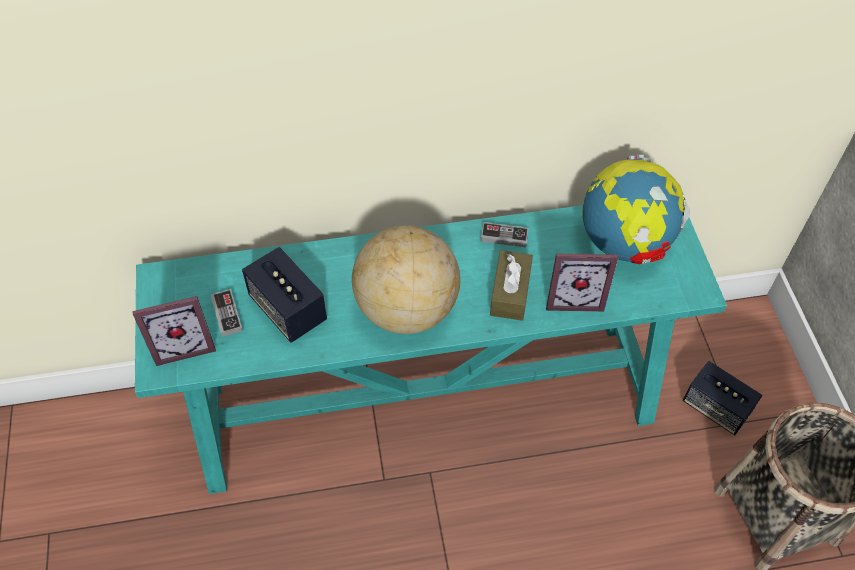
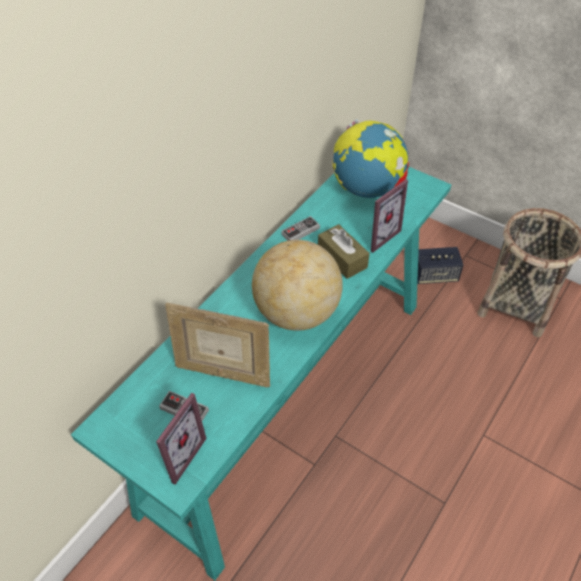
camera: 45 degrees left, 5 degrees down
(288, 309) = (222, 372): speaker -> picture frame

